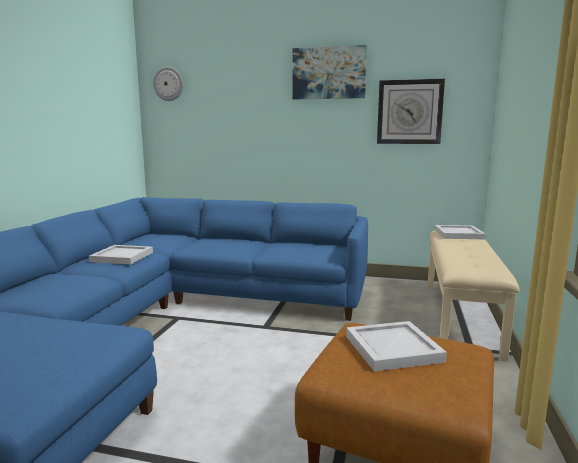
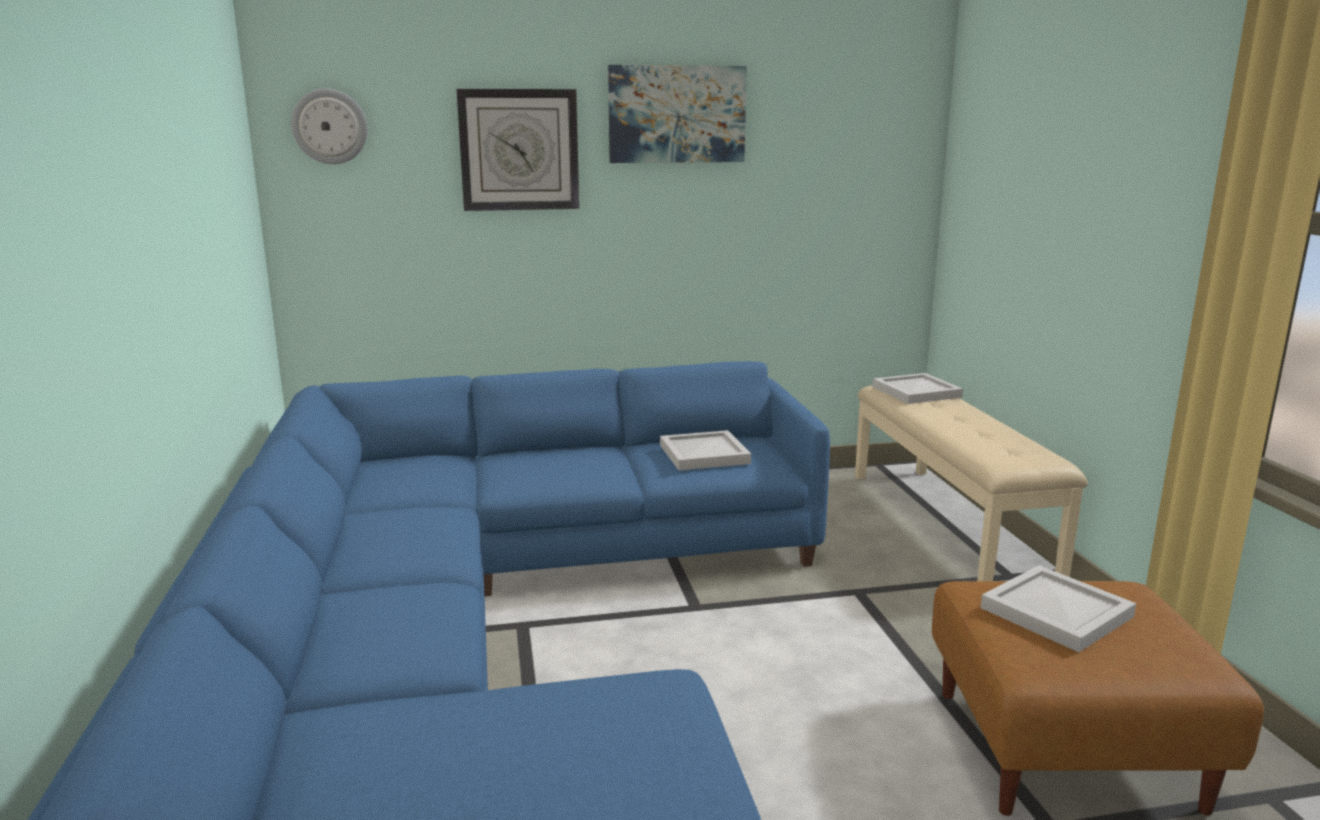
camera: 25 degrees left, 5 degrees up
(123, 257) = (416, 529): white tray -> white tray (705, 454)
(409, 112) = (816, 186): wall clock -> wall clock (519, 150)

